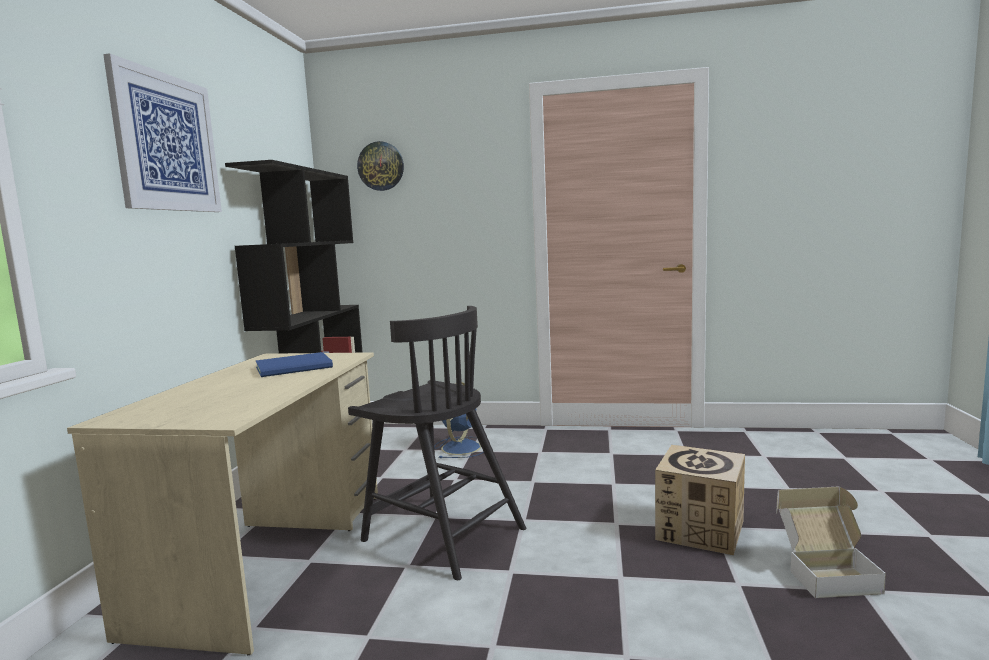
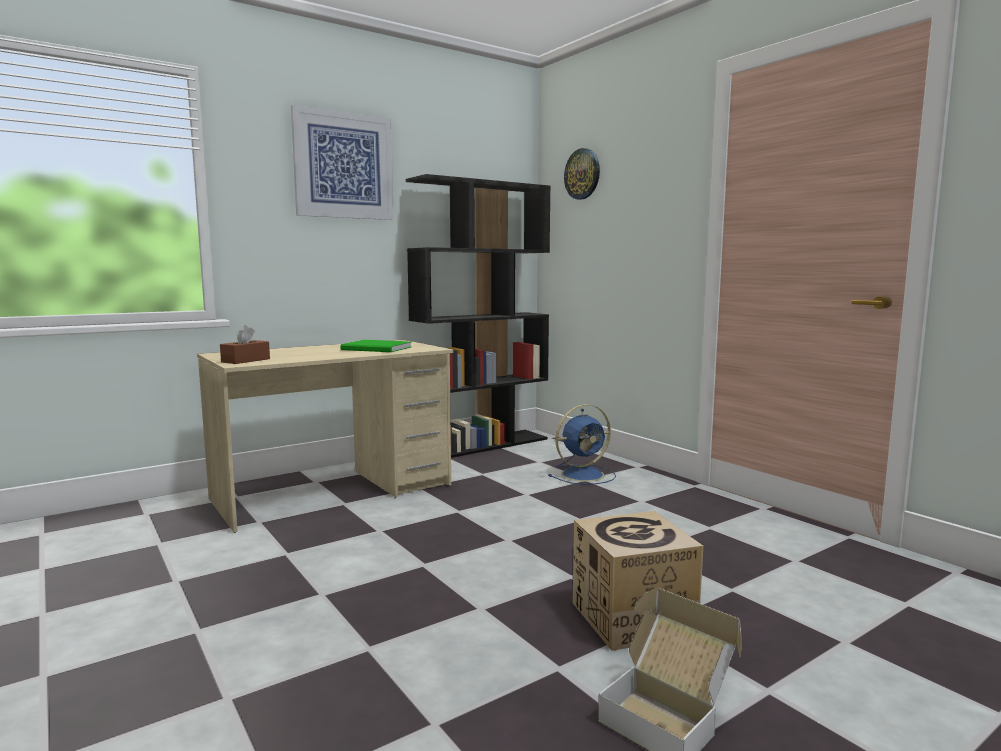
camera: 45 degrees right, 0 degrees up
(211, 415) = (246, 360): none -> brown tissue box
(296, 367) = (377, 348): blue book -> green book
(440, 533) = (438, 522): black chair -> none

